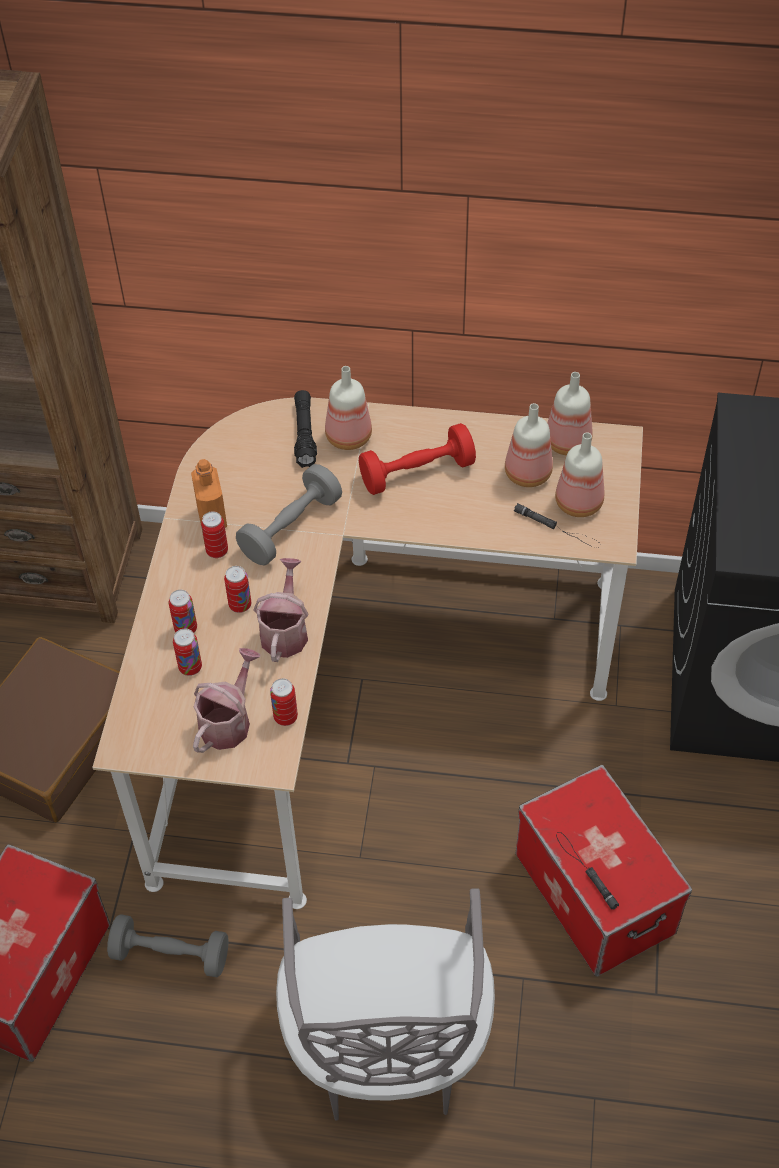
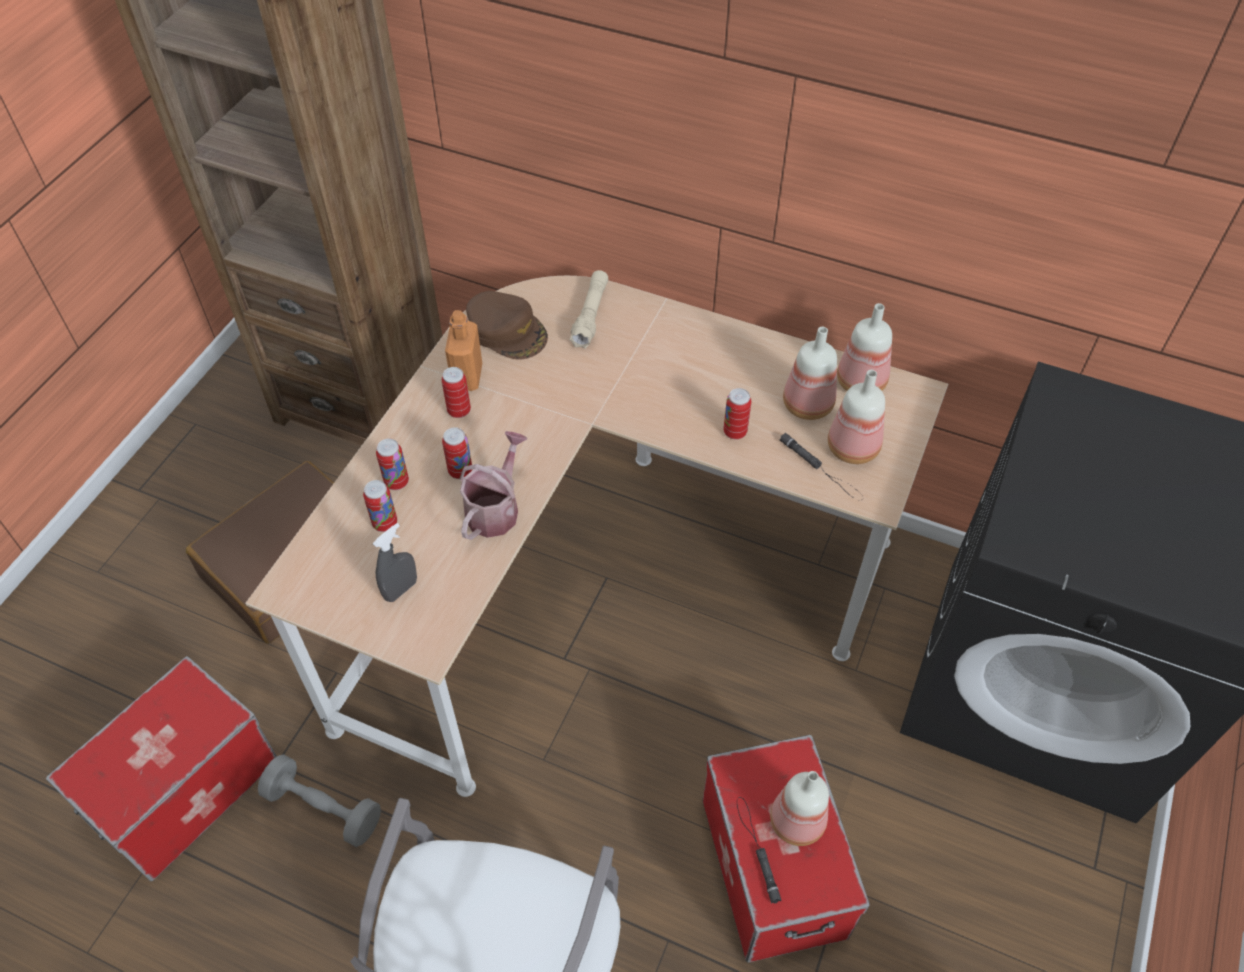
camera: 15 degrees right, 0 degrees up
(228, 721) = (401, 589): watering can -> grey spray bottle
(232, 466) = (507, 331): none -> brown cap
(285, 717) = (461, 601): can -> can (735, 432)
(291, 528) = (541, 405): grey dumbbell -> none
(304, 434) = (590, 315): black flashlight -> beige flashlight
(348, 438) = (633, 328): bottle -> bottle (796, 823)
(417, 473) = (691, 378): red dumbbell -> none

